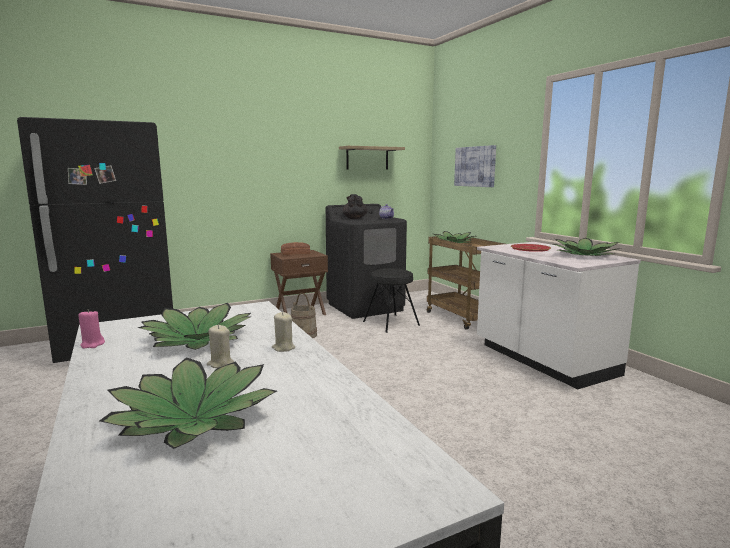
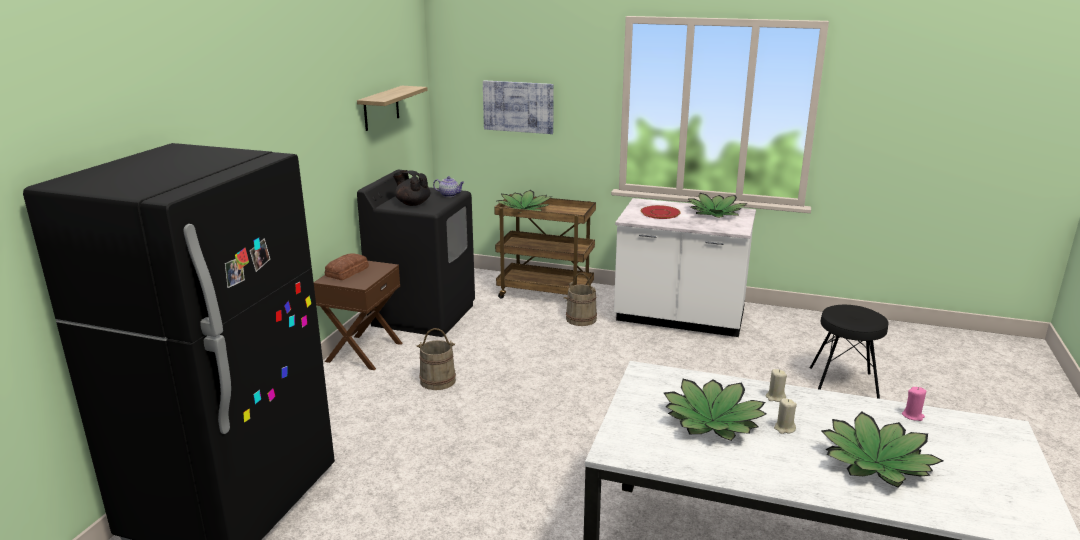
camera: 45 degrees left, 10 degrees up
(92, 344) = (669, 466): pink candle -> pink candle (913, 416)
(391, 323) = (494, 327): black stool -> black stool (843, 385)
(458, 336) = (581, 319): none -> beige bucket

